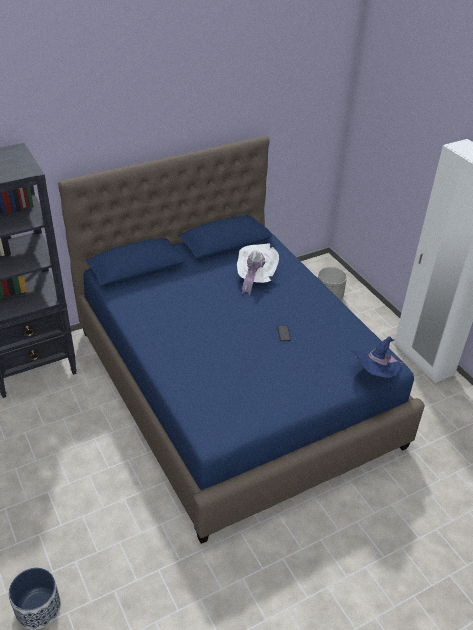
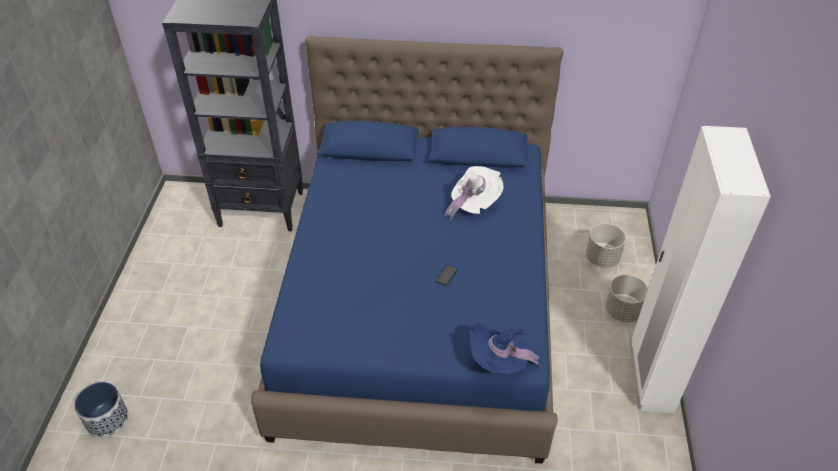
camera: 35 degrees right, 5 degrees up
(371, 325) = (622, 311): none -> grey planter

